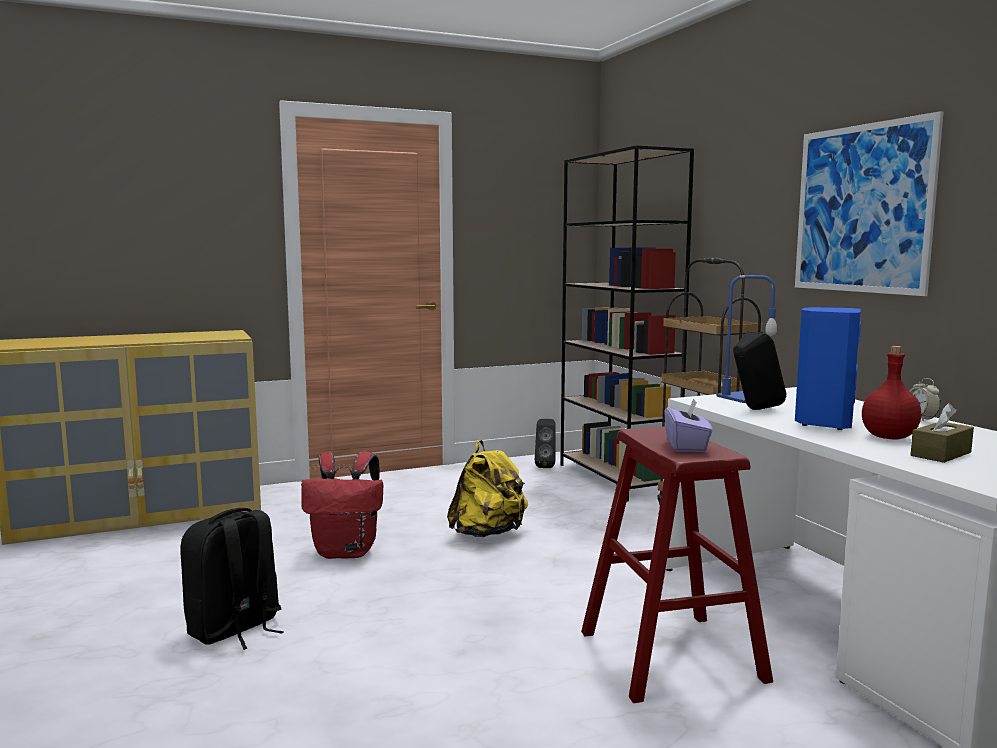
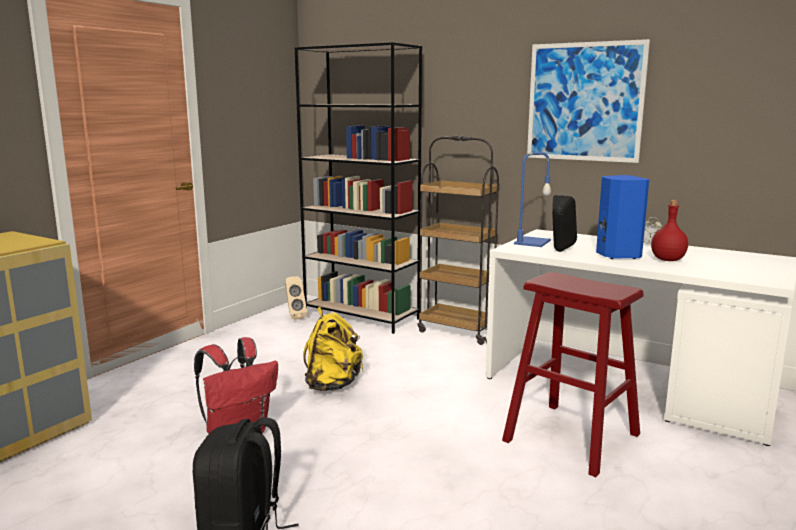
camera: 35 degrees left, 5 degrees up
(545, 466) = (294, 317): black speaker -> beige speaker
(686, 446) = (594, 287): purple tissue box -> none
(941, 454) = (713, 267): brown tissue box -> none

